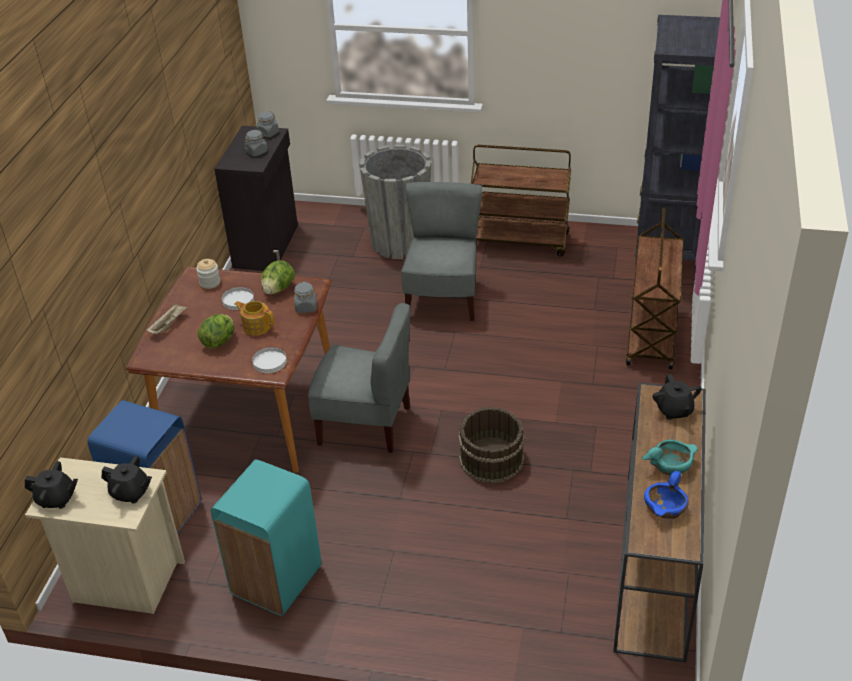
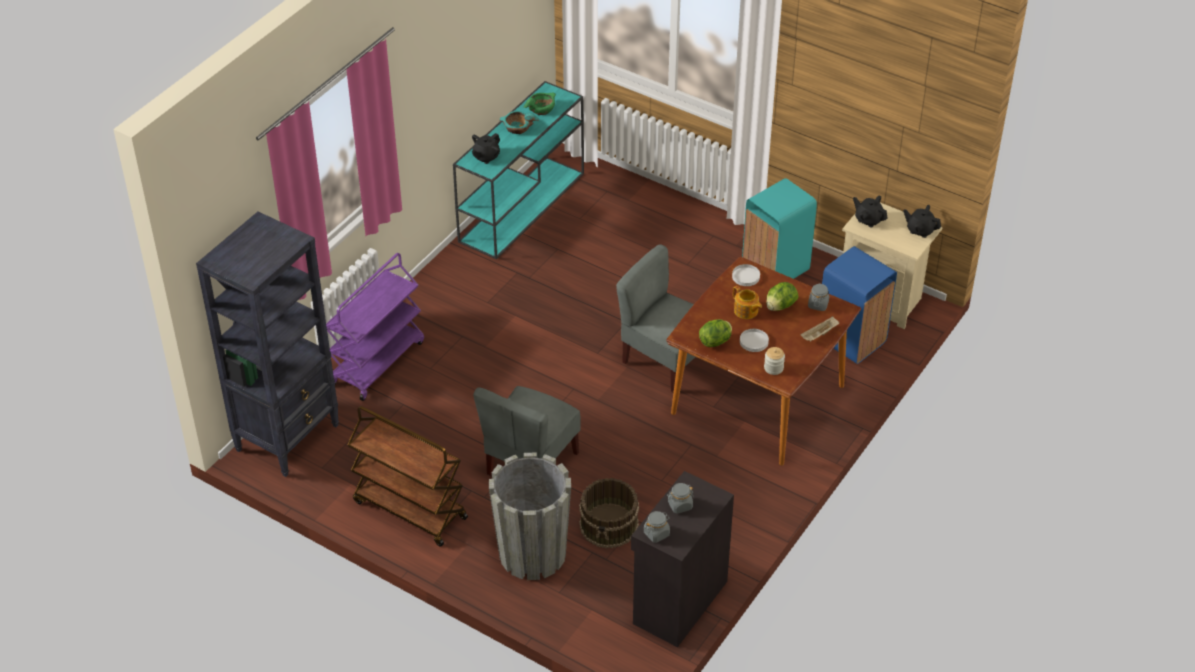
camera: 160 degrees left, 5 degrees up
(306, 307) = (699, 316): grey jar -> grey jar (818, 304)
(490, 459) = (583, 303): brown bucket -> brown bucket (609, 525)
(652, 335) = (377, 362): brown cart -> purple cart
(654, 566) = (522, 206): brown console table -> turquoise console table
(665, 508) = (541, 109): blue bowl -> green bowl
(674, 410) = (486, 157): black teapot -> black teapot turned 150 degrees counterclockwise

